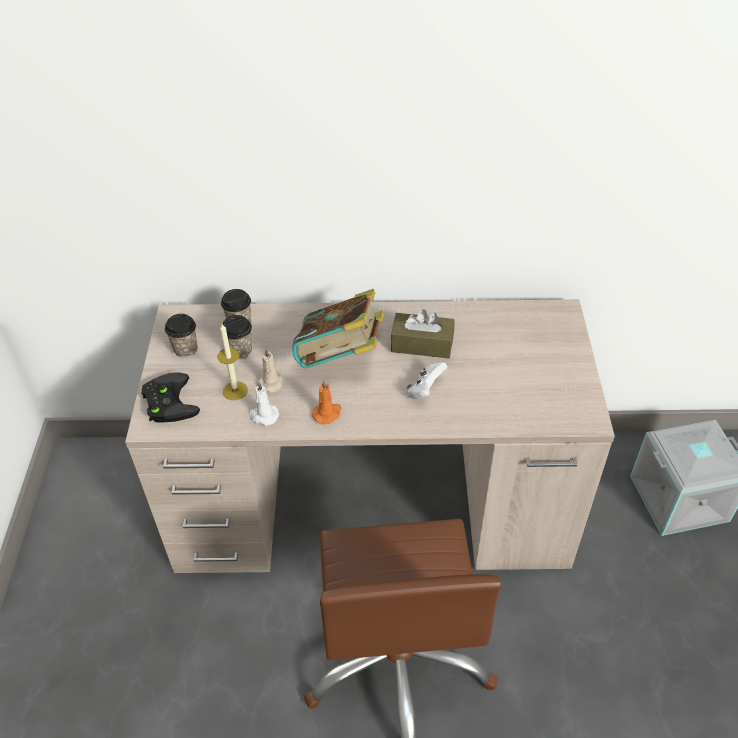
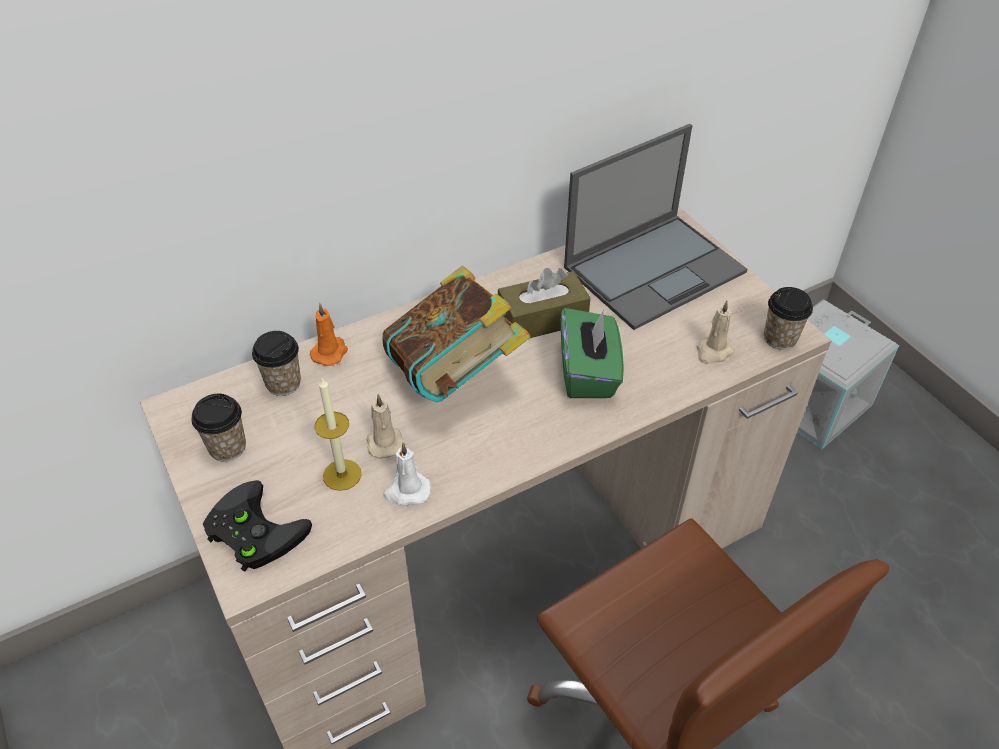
camera: 30 degrees left, 0 degrees up
(240, 351) = (310, 418): cup -> cup (780, 338)
(327, 413) = (490, 452): orange candle -> orange candle (330, 352)
(425, 390) = (588, 373): white game controller -> green tissue box
(520, 409) = (713, 351): none -> beige candle
(526, 339) = (655, 269): none -> laptop

